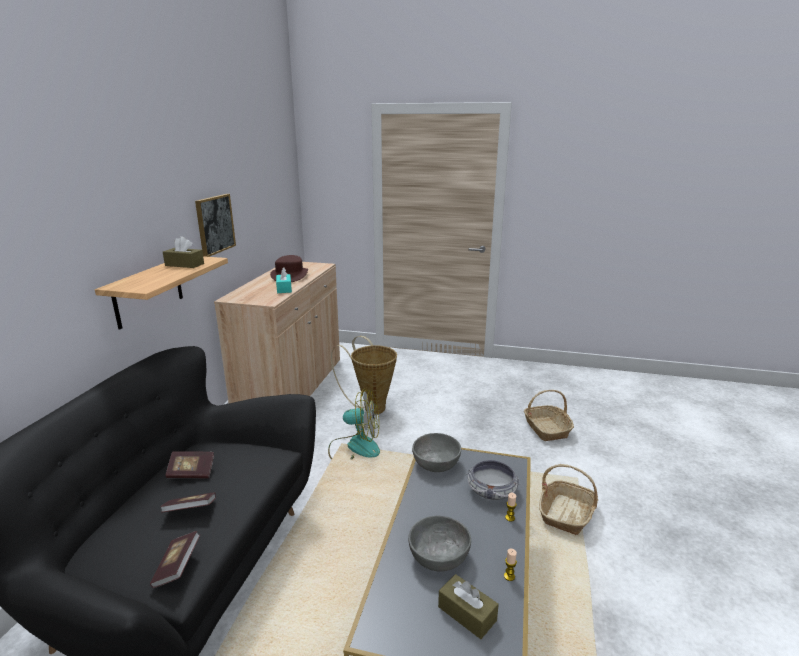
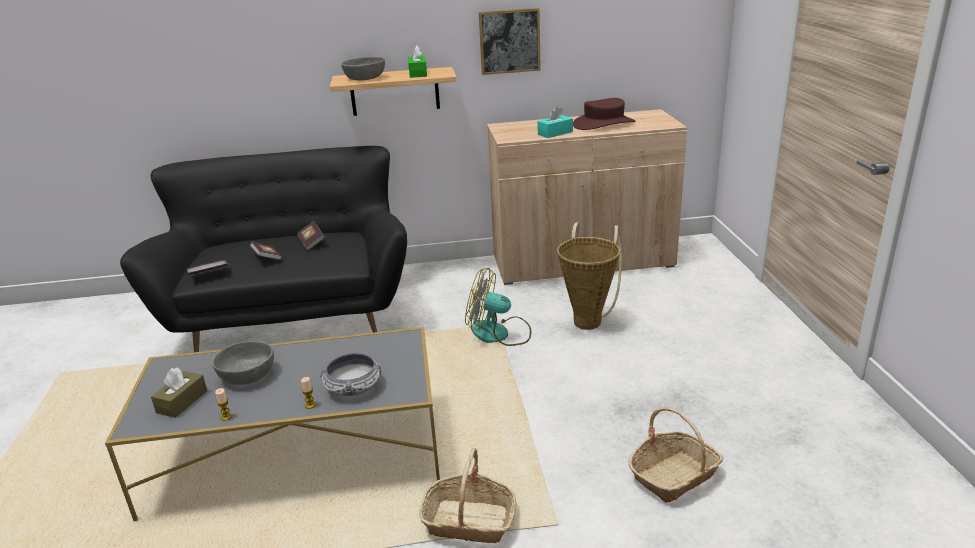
camera: 70 degrees right, 5 degrees up
(184, 264) = (418, 73): brown tissue box -> green tissue box
(355, 447) = (499, 334): fan -> fan turned 120 degrees clockwise
(436, 463) = (387, 345): grey bowl -> grey bowl (364, 78)

